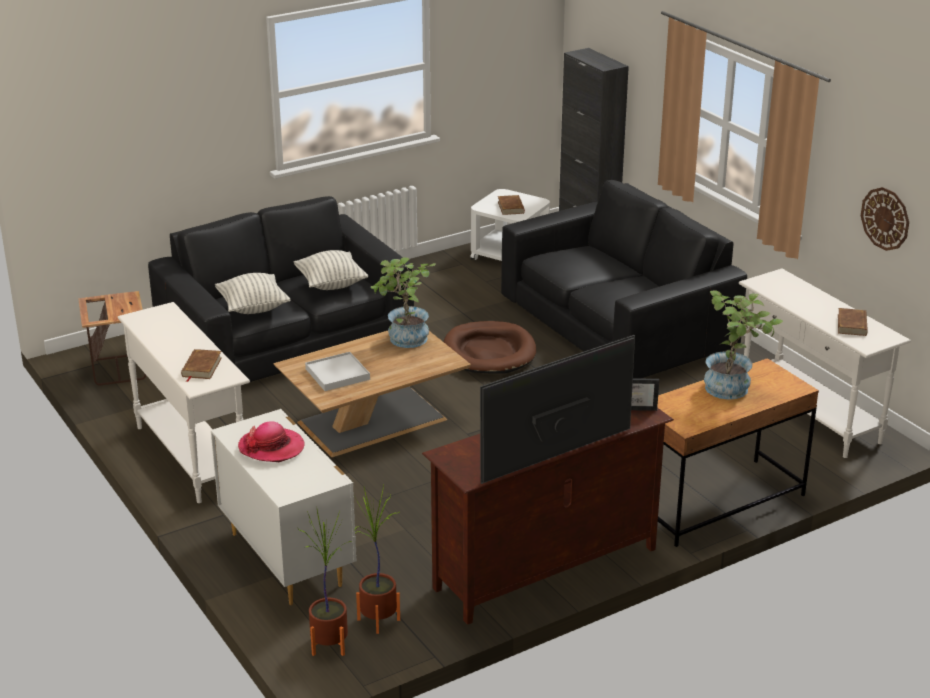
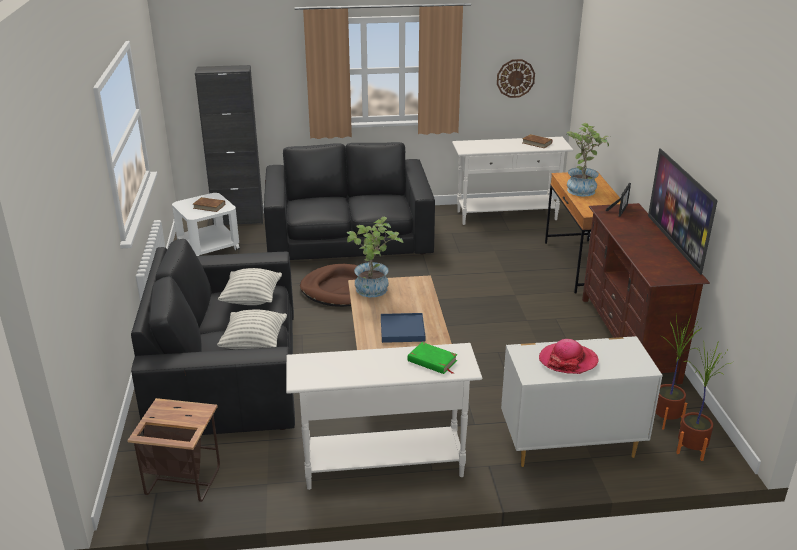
camera: 65 degrees left, 0 degrees up
(201, 367) = (432, 361): brown book -> green book
(337, 374) = (402, 330): white tray -> blue tray

